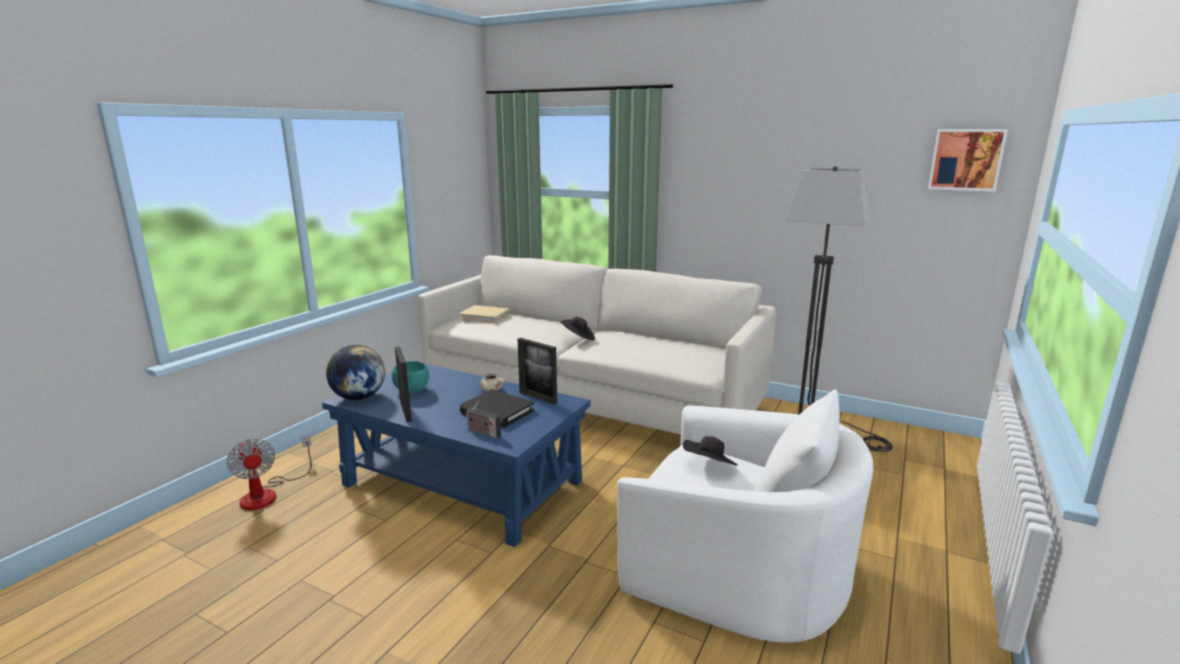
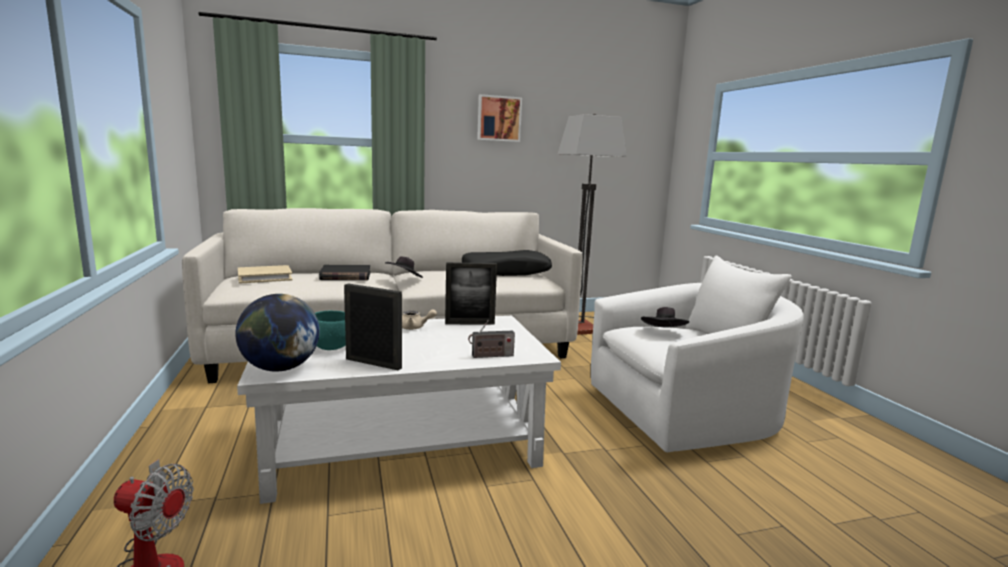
camera: 45 degrees left, 5 degrees down
(464, 482) = (404, 443): blue coffee table -> white coffee table
(497, 412) = (463, 340): black book -> black book (345, 276)
(686, 349) = (506, 272): none -> black pillow
(966, 159) = (640, 118): picture -> picture (499, 118)

